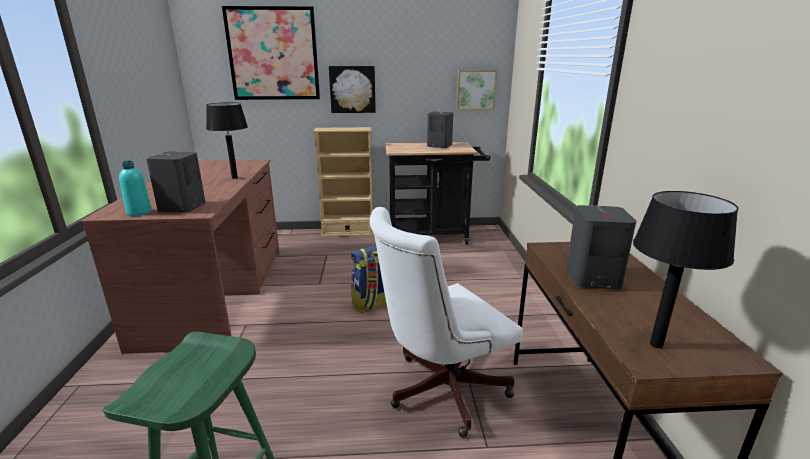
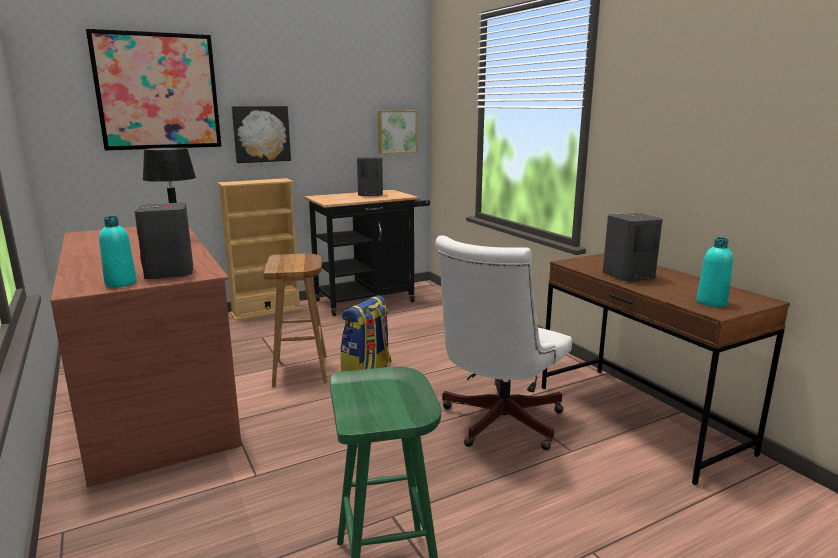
camera: 25 degrees left, 5 degrees down
(327, 292) = (301, 371): none -> brown stool
(655, 344) = (711, 302): black table lamp -> turquoise bottle

